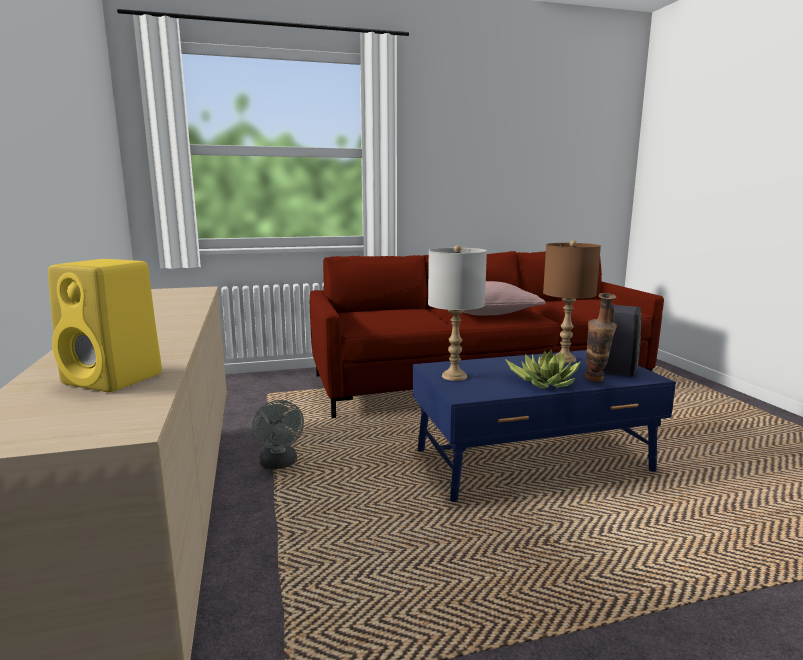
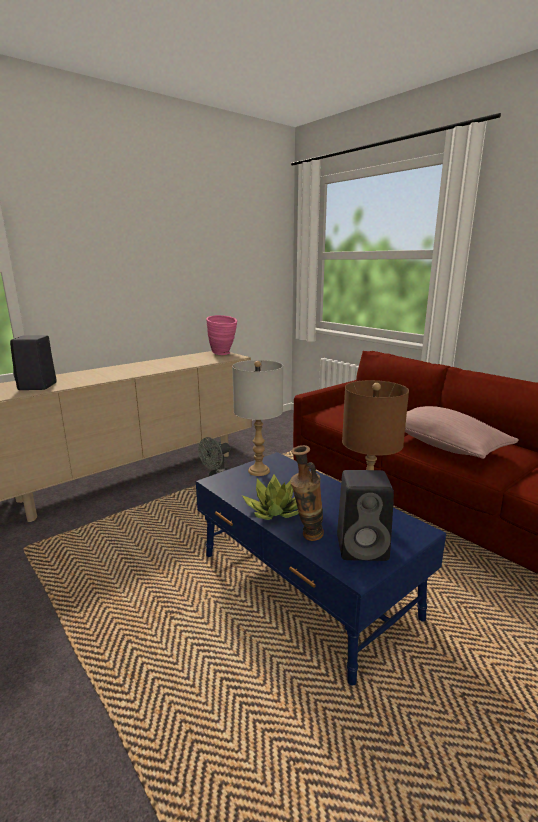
camera: 65 degrees right, 5 degrees up
(116, 379) = (37, 386): yellow speaker -> black speaker
(167, 290) = (223, 354): none -> pink vase

